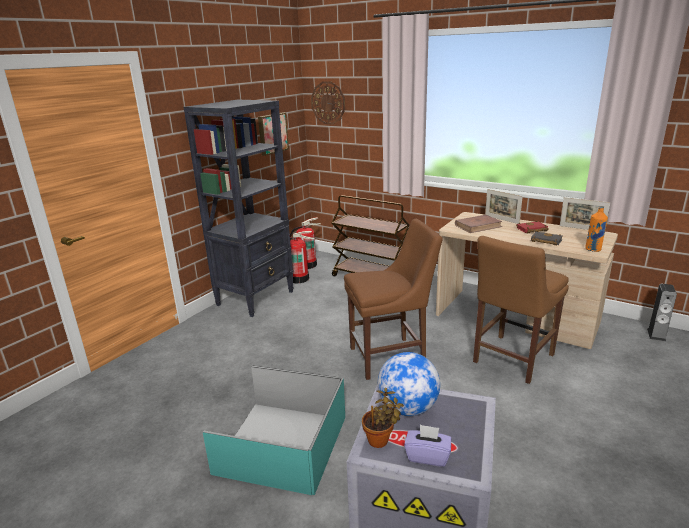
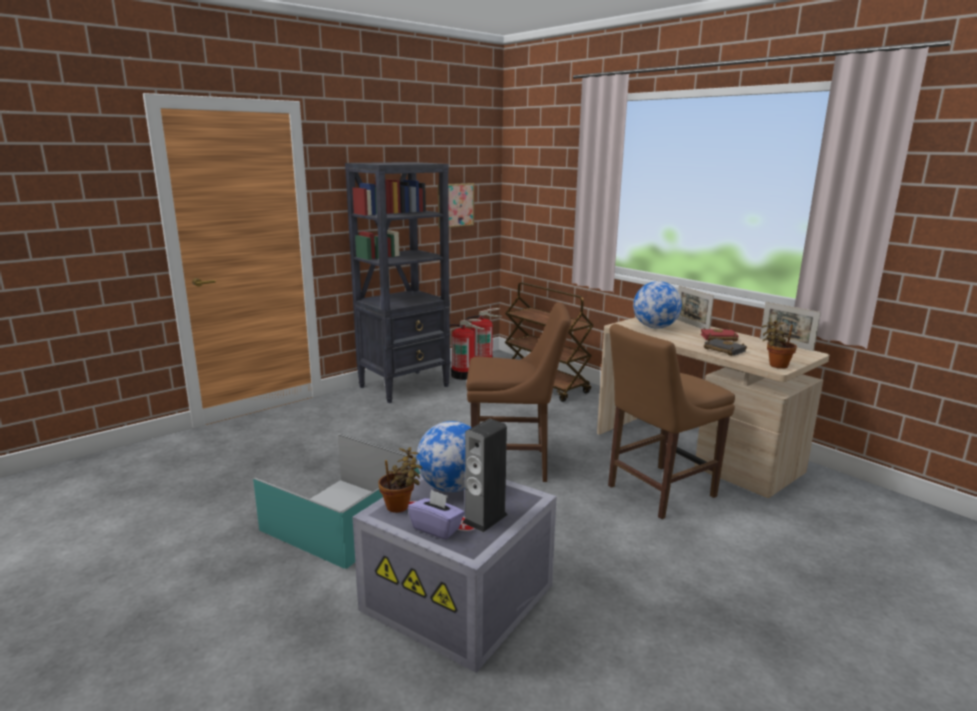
camera: 15 degrees right, 5 degrees down
(328, 103) = (525, 176): wall clock -> none
(478, 226) = (655, 327): brown book -> globe
(593, 249) = (776, 365): orange bottle -> potted plant
(656, 335) = (878, 500): speaker -> speaker (485, 518)

